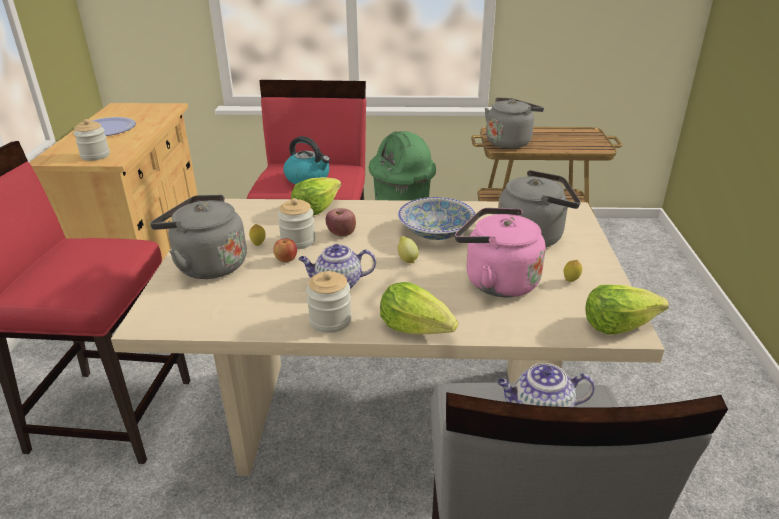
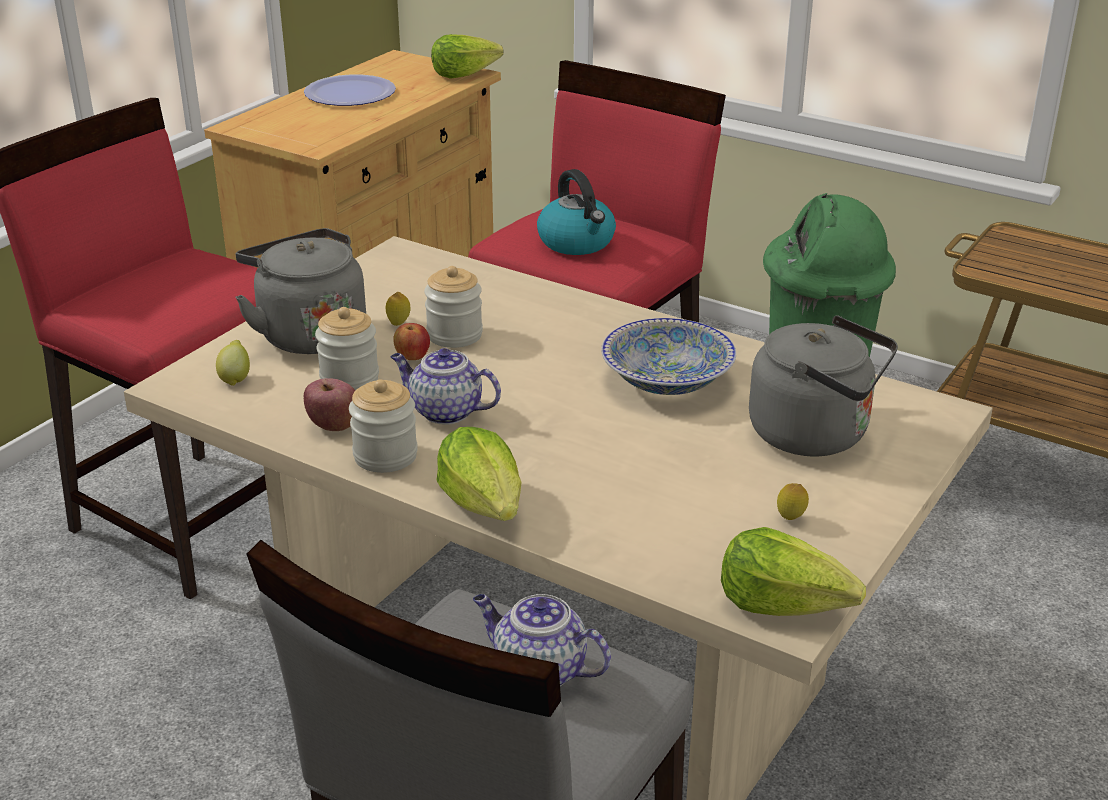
camera: 30 degrees right, 0 degrees up
(95, 155) = (299, 134): jar -> jar (349, 379)
(316, 208) = (530, 293): lettuce -> lettuce (464, 74)
(341, 234) = (525, 342): apple -> apple (333, 425)
(407, 259) = (577, 408): lemon -> lemon (235, 378)
(496, 281) = (671, 481): pink kettle -> none
(509, 142) = (1017, 263): grey kettle -> none

